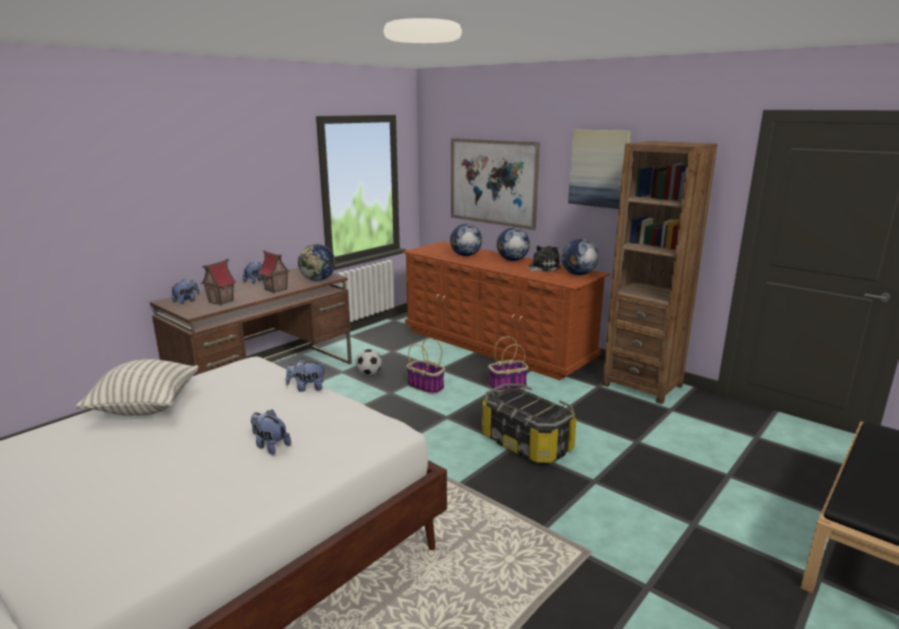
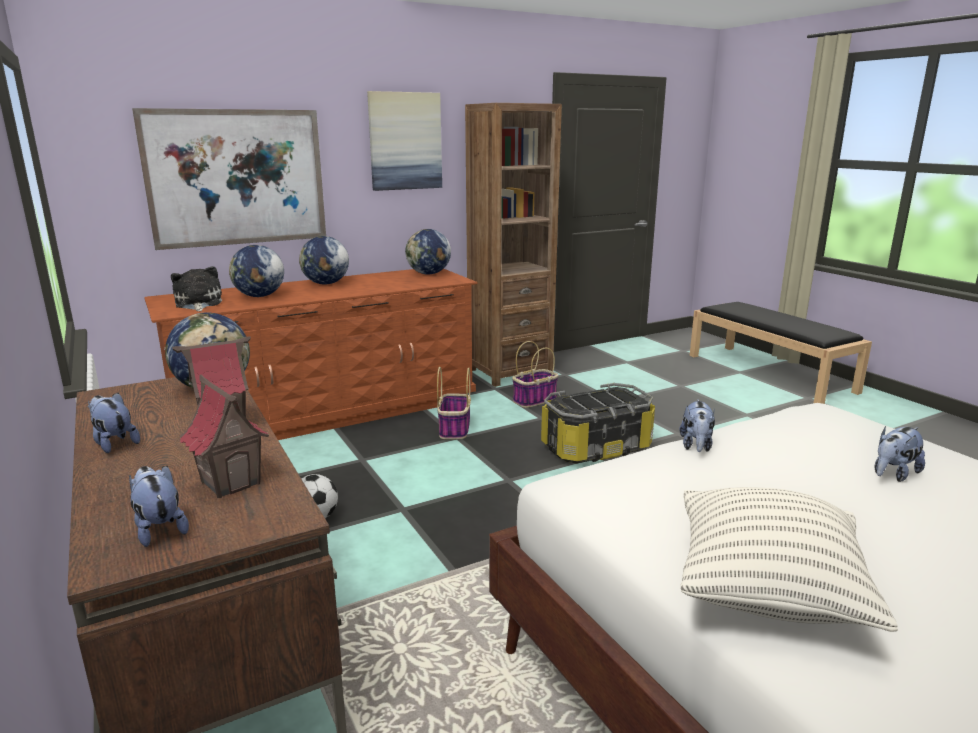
camera: 70 degrees left, 0 degrees up
(426, 387) = (409, 479): basket -> basket (535, 400)
(542, 267) = (381, 279): plush toy -> plush toy (198, 304)

